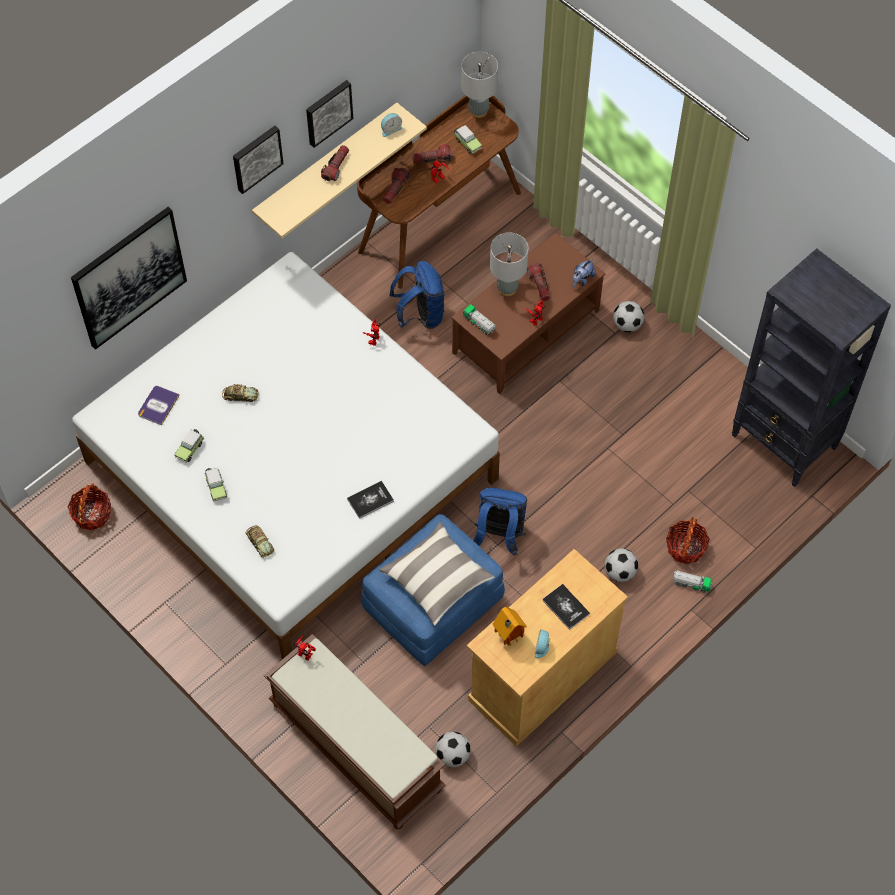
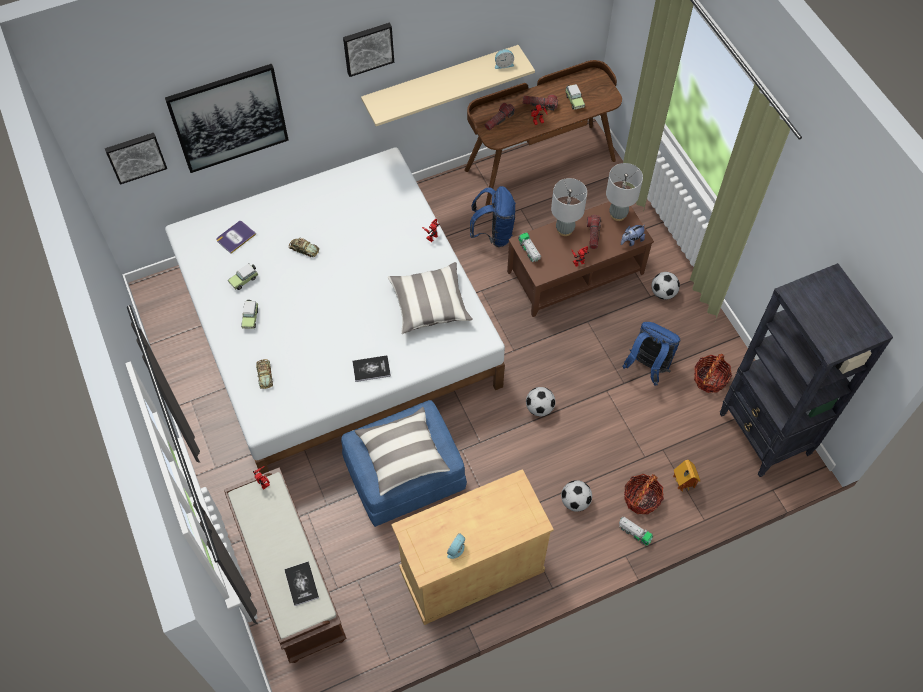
camera: 20 degrees right, 0 degrees up
(92, 514) = (167, 311): basket -> basket (709, 379)
(327, 112) = (446, 29): picture -> picture (135, 156)
(336, 167) = (445, 82): flashlight -> none
(402, 413) = (429, 305): none -> pillow
(452, 755) = (366, 613): football -> football (539, 408)
(478, 111) = (594, 78): grey table lamp -> grey table lamp (618, 215)
(499, 536) = (484, 435): blue backpack -> blue backpack (647, 367)
(508, 637) = (430, 530): toy house -> toy house (682, 484)
(566, 607) = (493, 520): book -> book (301, 584)

